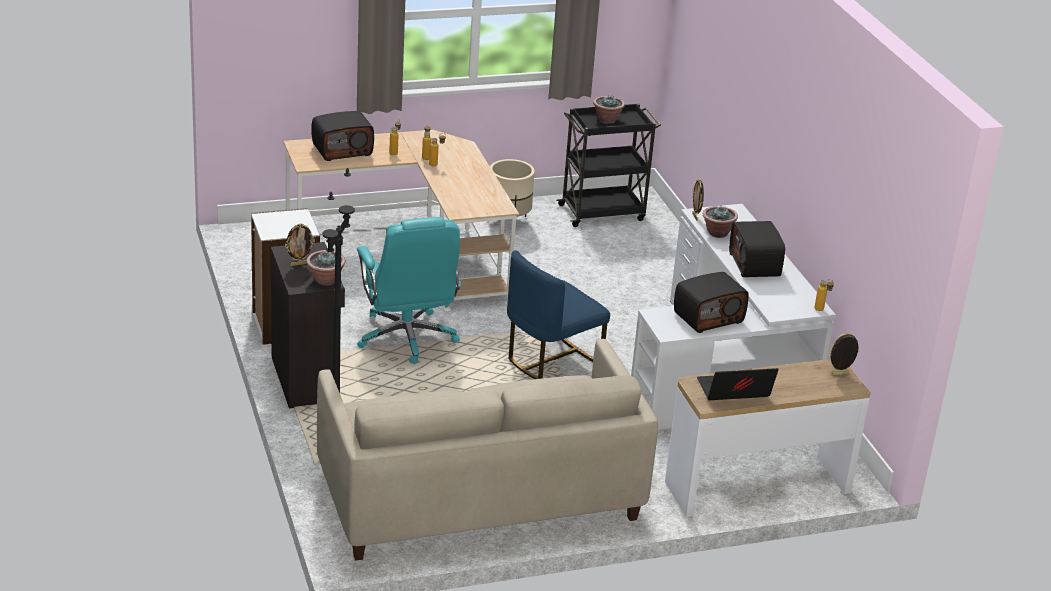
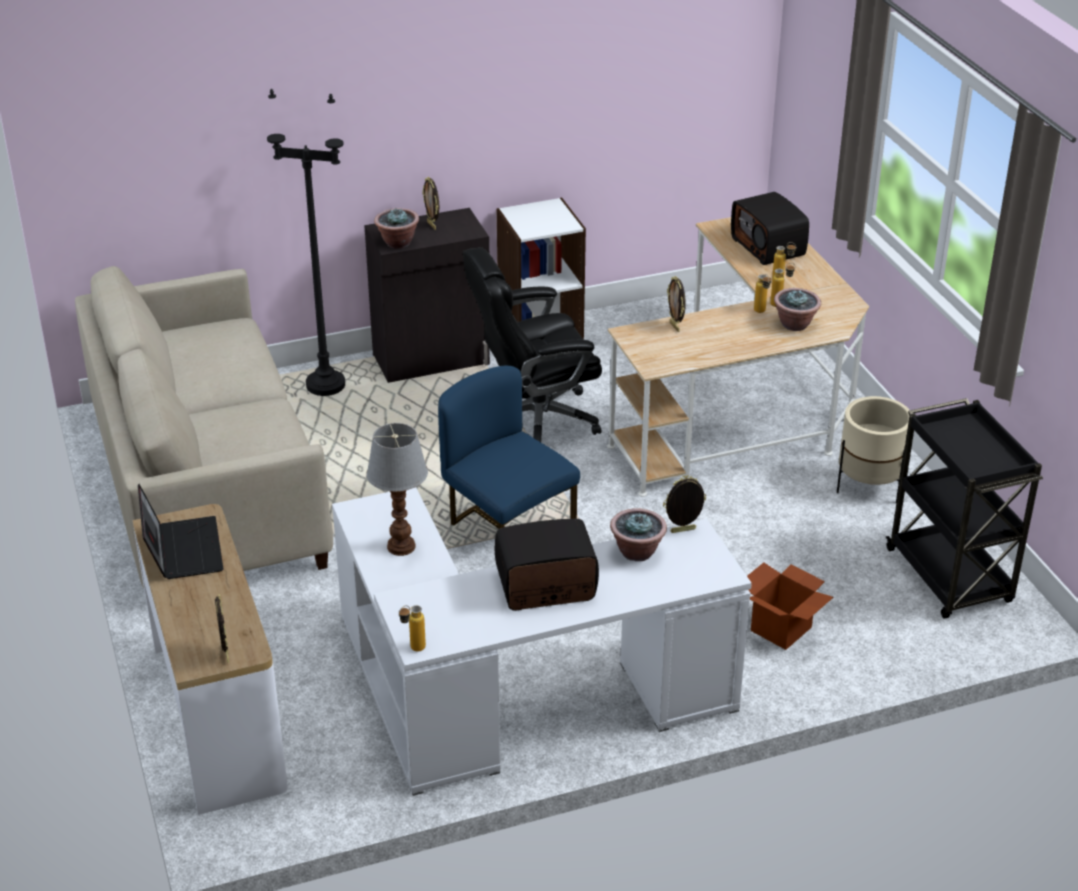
camera: 90 degrees right, 5 degrees up
(407, 338) = (534, 420): turquoise office chair -> black office chair
(451, 195) = (675, 327): none -> picture frame
(607, 120) = (975, 443): potted plant -> potted plant (795, 324)
(653, 272) = (781, 629): none -> cardboard box
(708, 317) = (402, 547): radio -> table lamp

